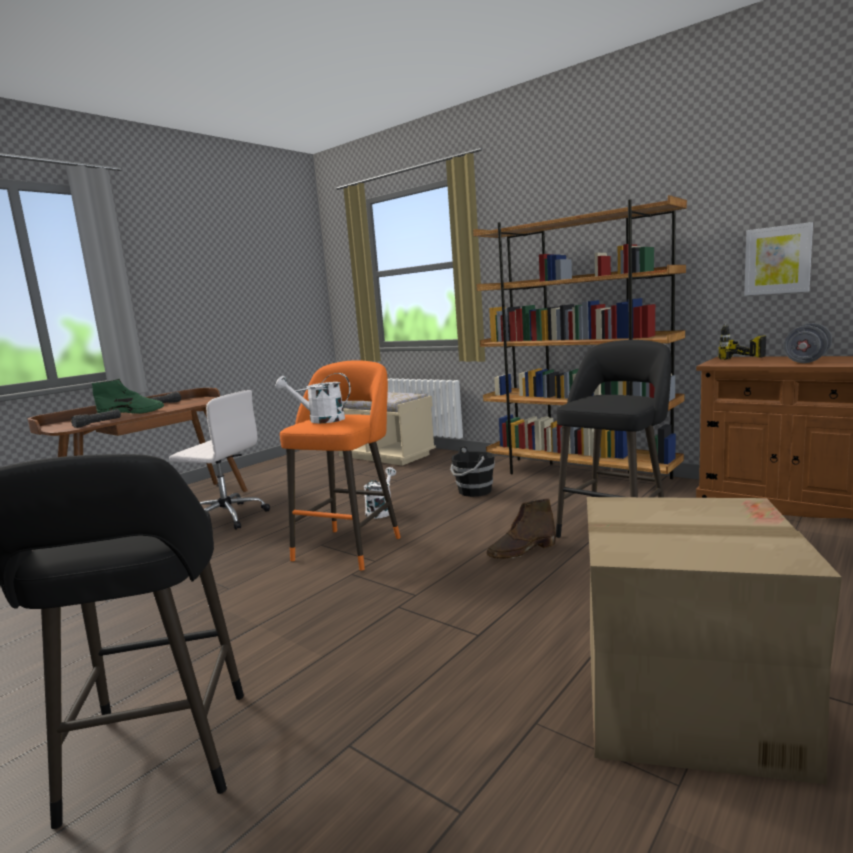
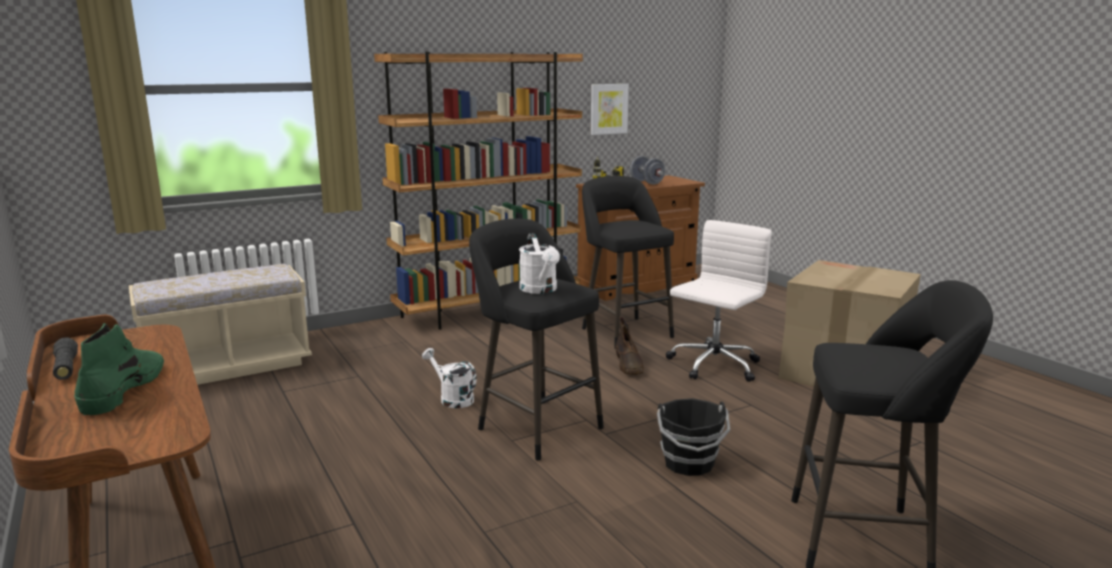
camera: 70 degrees left, 5 degrees up
(98, 423) = (179, 412): black flashlight -> none
(226, 518) = (312, 497): white office chair -> white office chair (713, 365)
(320, 420) = (540, 290): white watering can -> white watering can turned 45 degrees counterclockwise
(350, 546) = (535, 426): orange stool -> black stool
(474, 491) = (464, 351): black bucket -> black bucket (689, 463)

